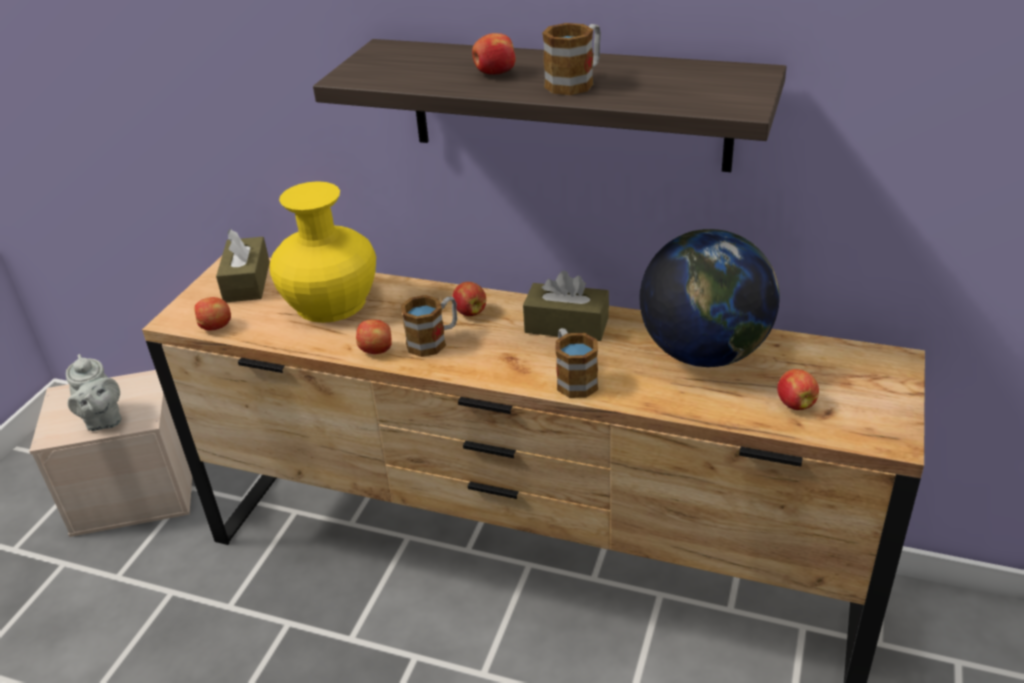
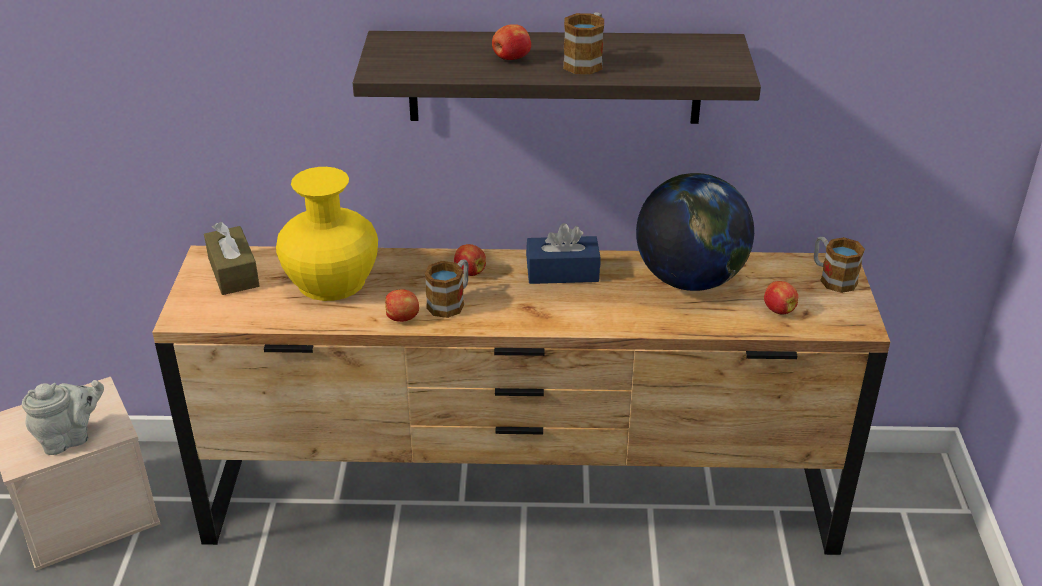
camera: 20 degrees left, 0 degrees up
(103, 420) = (70, 438): grey teapot -> grey teapot turned 75 degrees counterclockwise
(216, 326) = (230, 318): apple -> none
(566, 325) = (562, 272): brown tissue box -> blue tissue box
(573, 379) = (591, 317): mug -> mug (832, 278)

